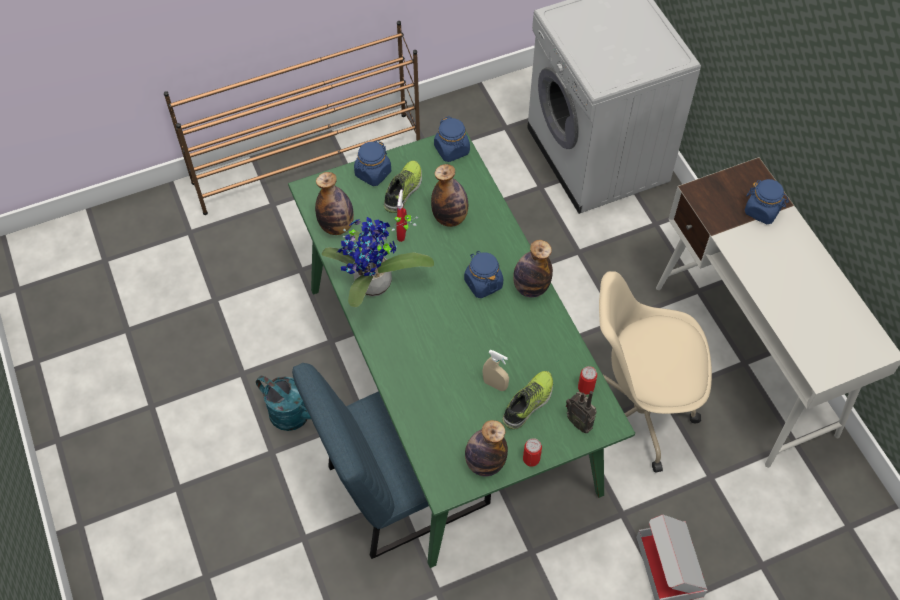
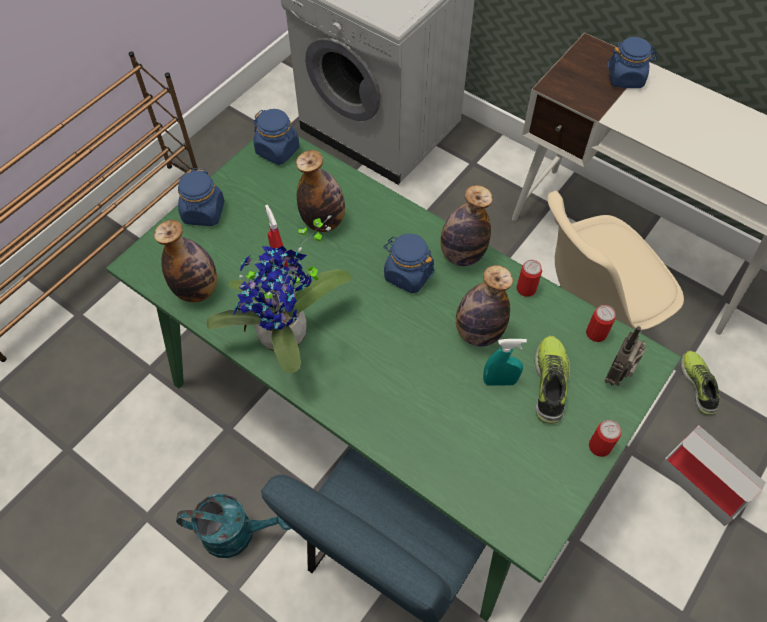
camera: 30 degrees left, 0 degrees up
(404, 190) = (252, 215): shoe -> shoe (699, 385)
(484, 463) = (553, 481): bottle -> bottle (478, 332)
(495, 384) = (499, 381): beige spray bottle -> turquoise spray bottle
(559, 333) = (526, 288): none -> can
(579, 422) = (618, 375): radio -> radio turned 105 degrees clockwise

